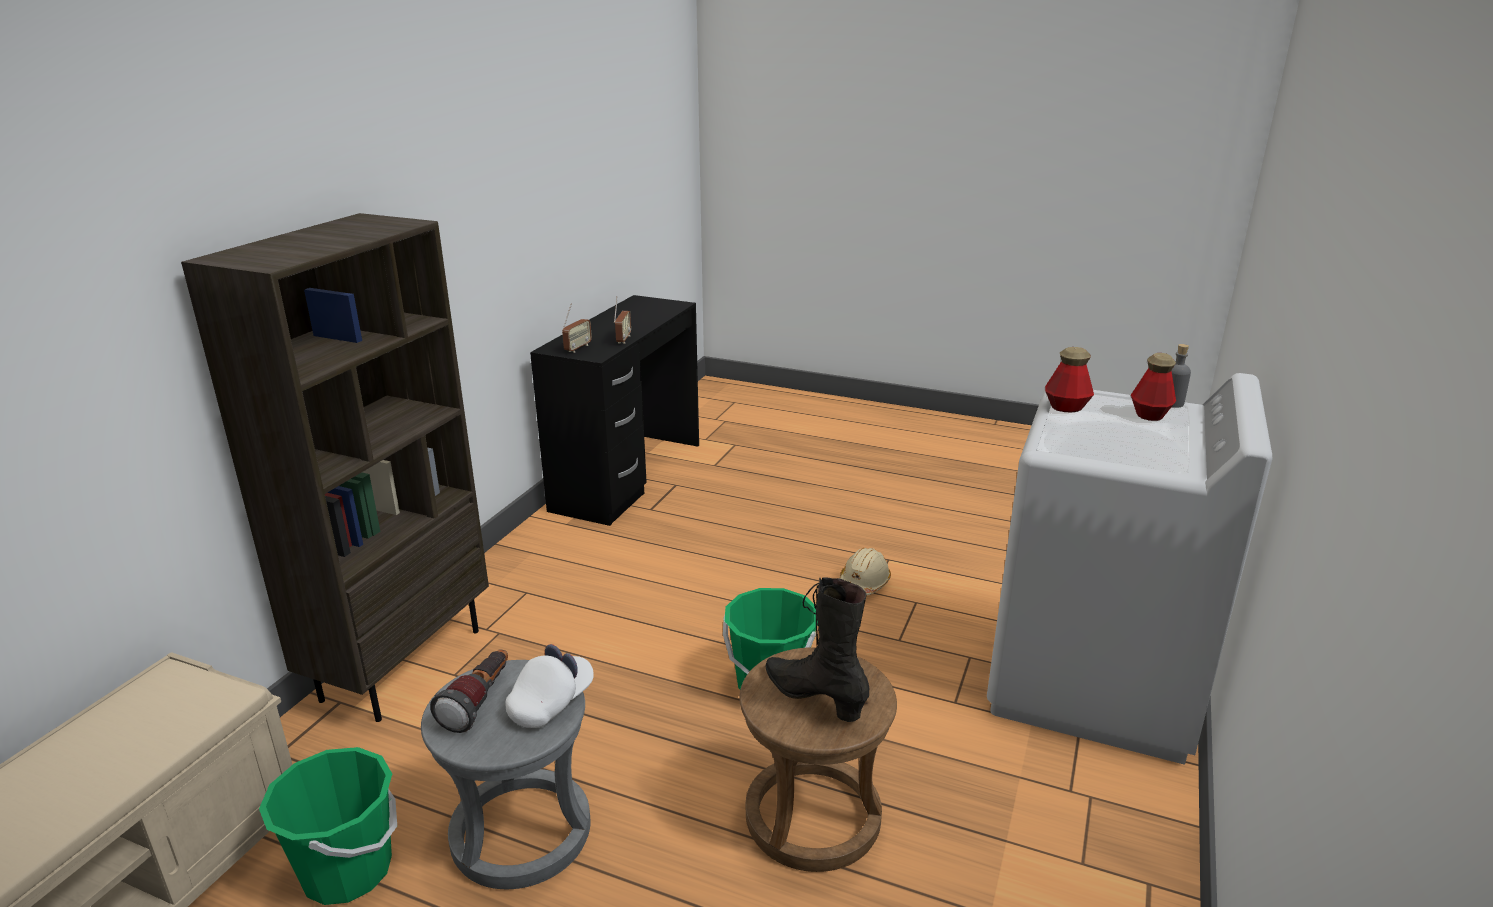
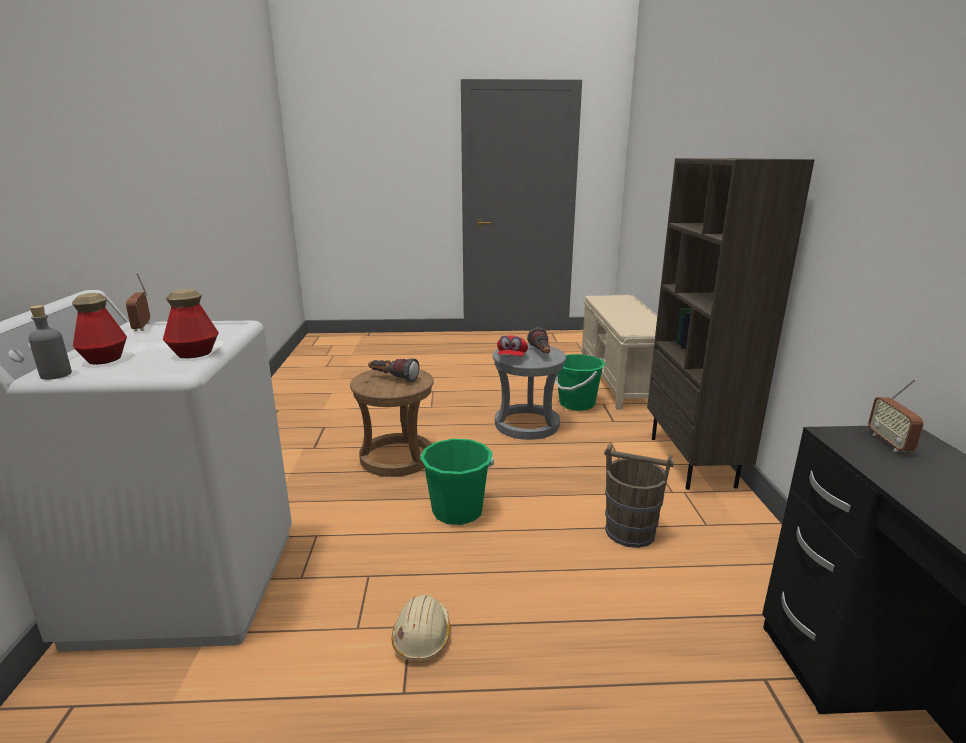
camera: 155 degrees right, 5 degrees down
(551, 703) = (512, 358): white cap -> red cap
(608, 606) = (630, 532): none -> brown bucket
(623, 339) = (890, 476): radio -> radio (142, 327)
(814, 697) = (393, 379): black boot -> flashlight

